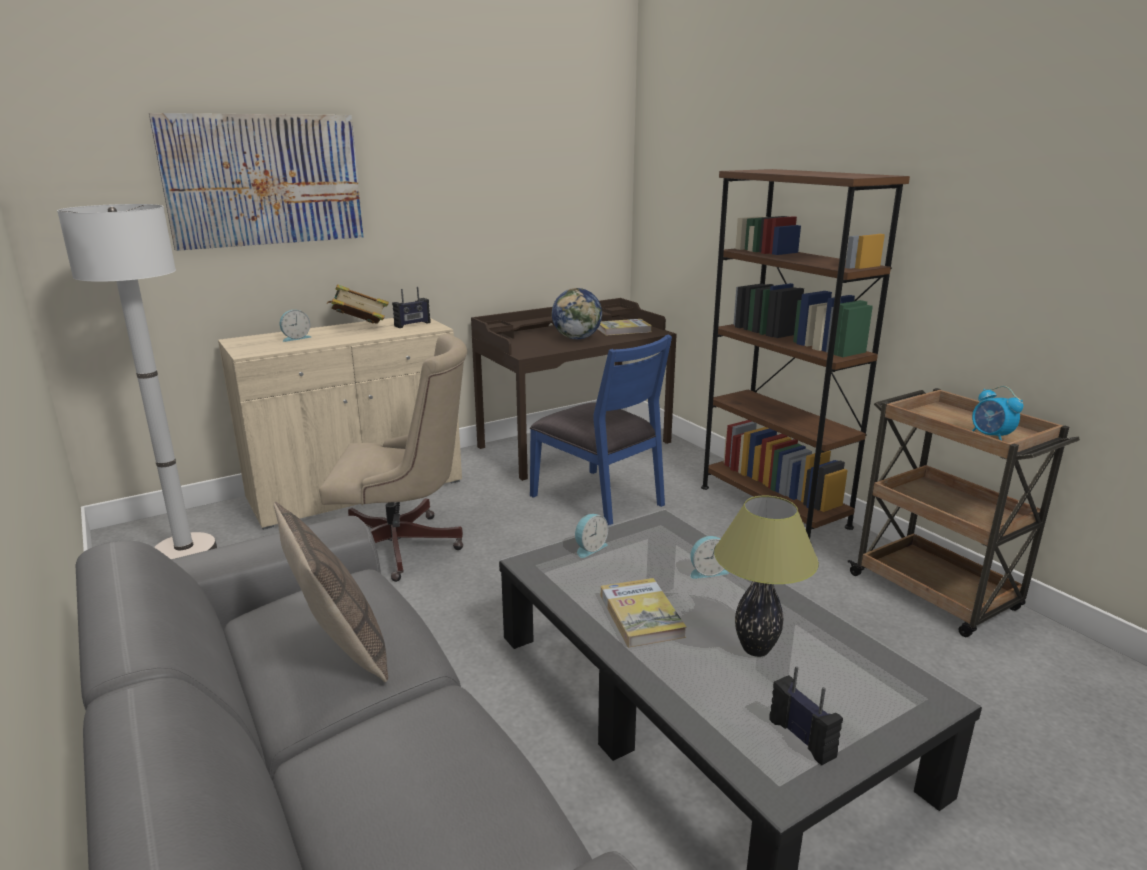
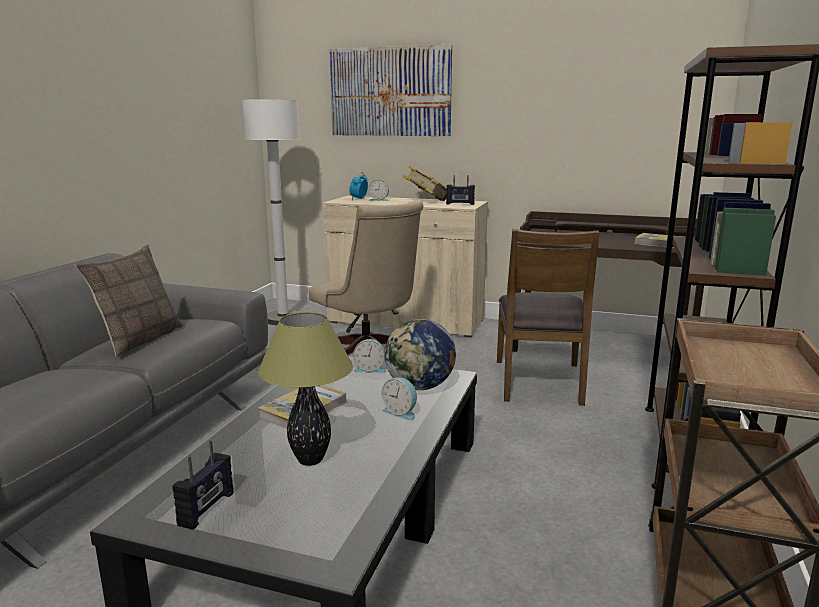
camera: 50 degrees right, 5 degrees down
(577, 338) = (603, 241): globe -> globe (420, 387)
(599, 499) = (539, 381): blue chair -> brown chair
(990, 436) = (741, 382): alarm clock -> alarm clock (358, 199)

